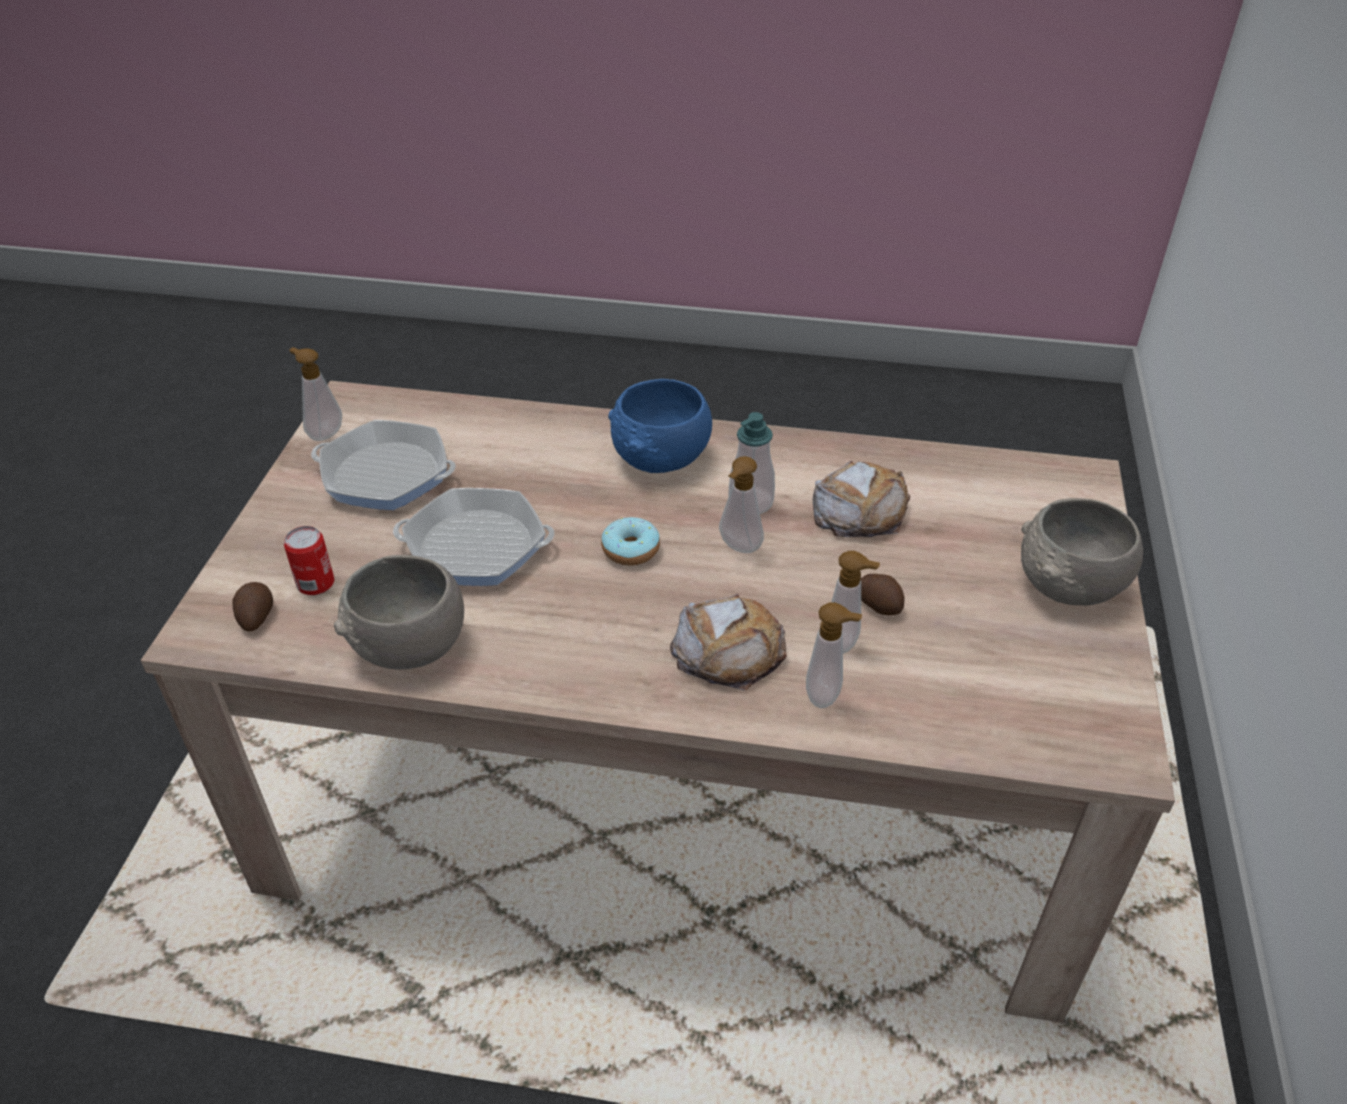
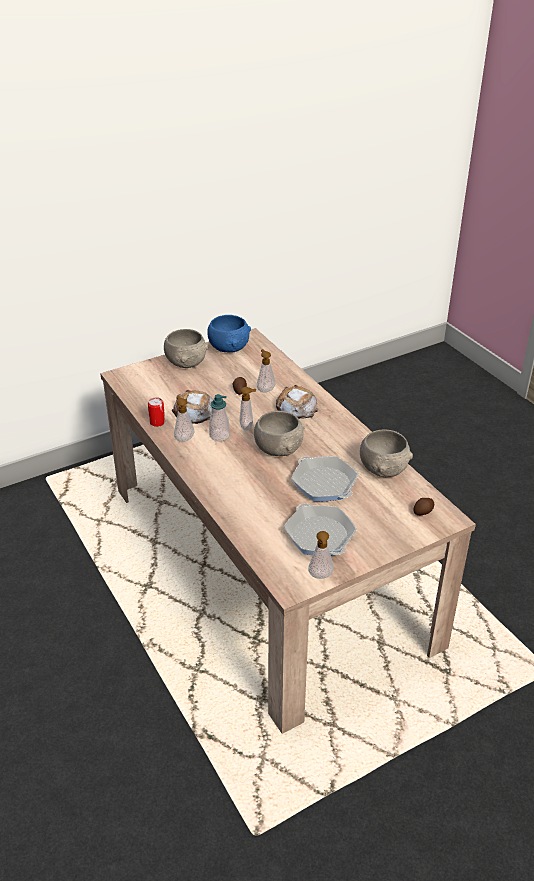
camera: 130 degrees left, 5 degrees down
(315, 583) = (392, 509): can -> can (157, 422)
(630, 550) = (278, 448): donut -> grey bowl
(661, 458) = (218, 469): blue bowl -> blue bowl (229, 347)
(826, 696) = (290, 384): soap dispenser -> soap dispenser (184, 438)

